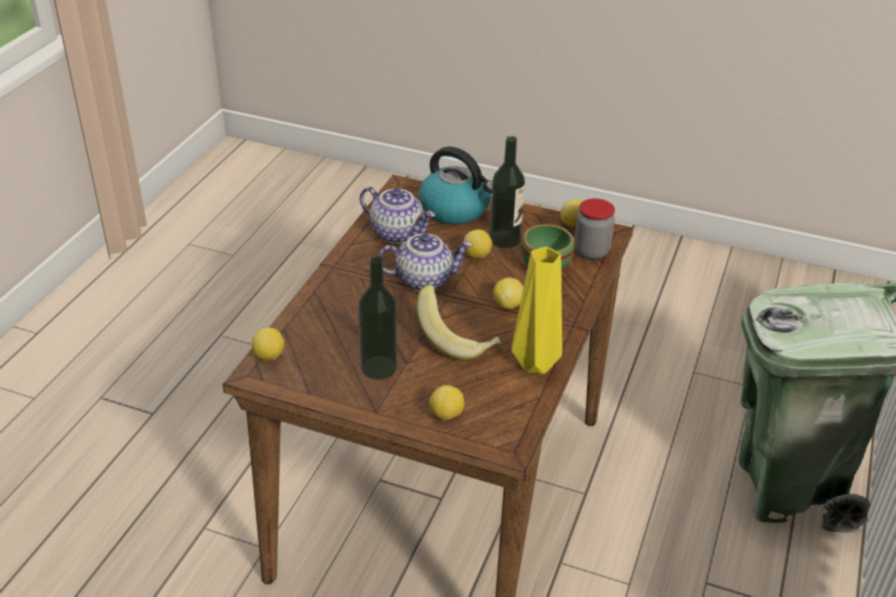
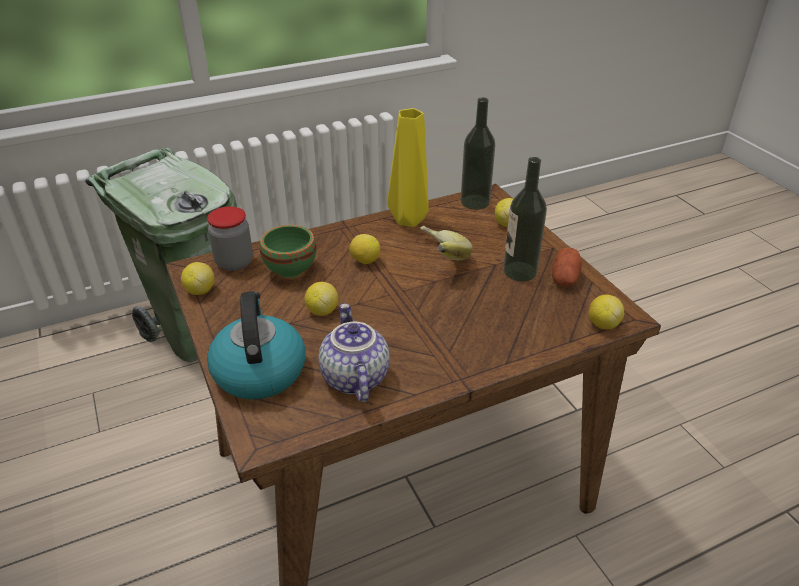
camera: 135 degrees left, 0 degrees up
(335, 383) = (565, 277): none -> potato
(424, 279) = (396, 316): teapot -> none
(505, 239) = (274, 312): bottle -> bottle (475, 202)

